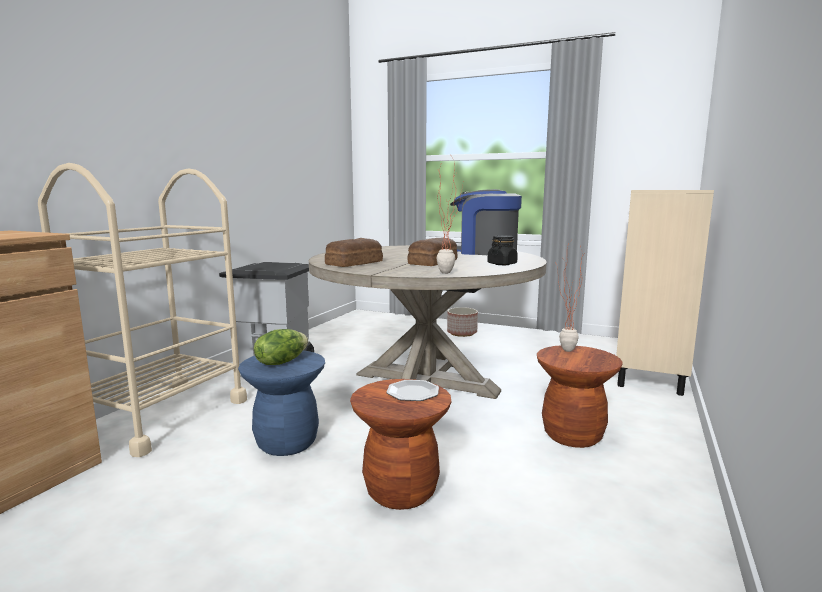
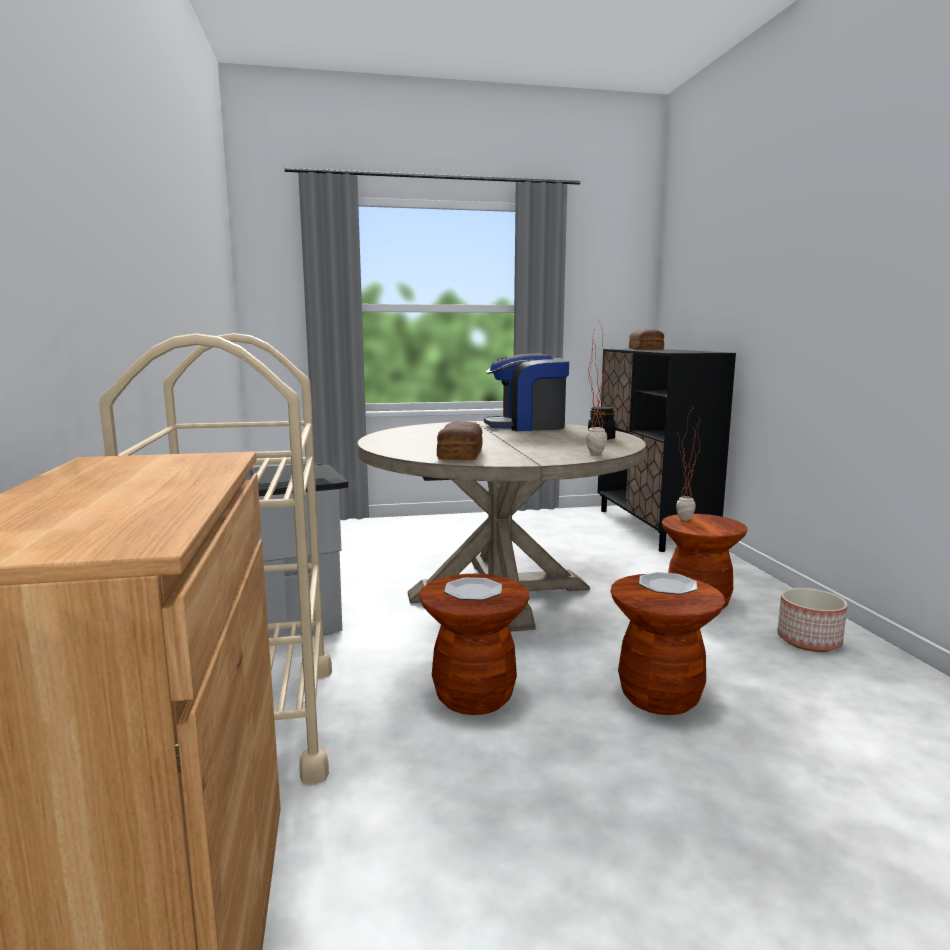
camera: 35 degrees left, 0 degrees up
(281, 362) = (473, 592): lettuce -> plate
(287, 443) = (474, 696): blue stool -> brown stool
(434, 262) = (534, 443): bread -> bread (646, 349)
(462, 333) = (440, 529): planter -> planter (809, 640)
(648, 365) = (652, 528): beige cabinet -> black cabinet

